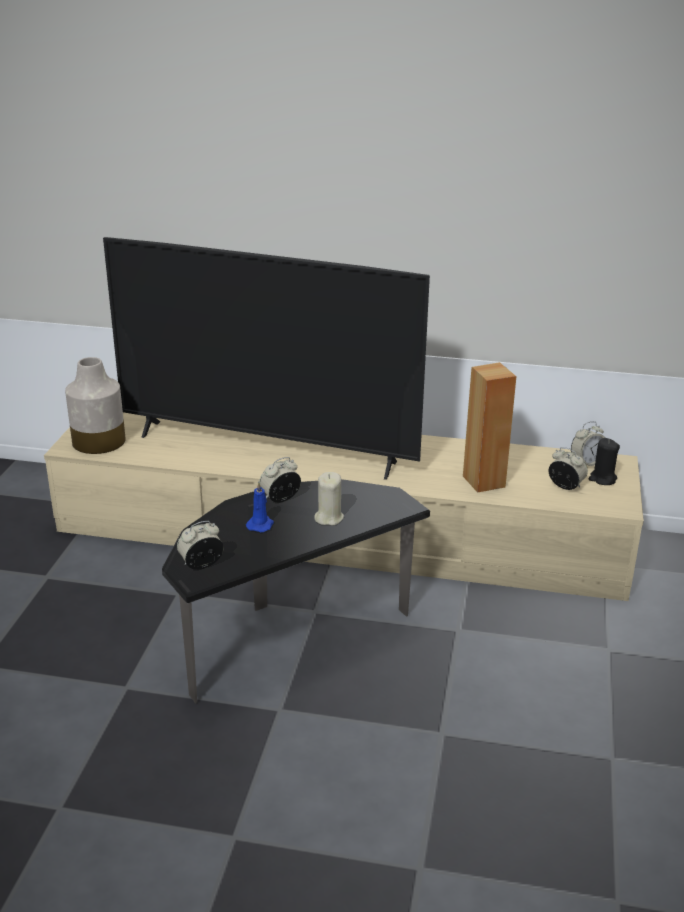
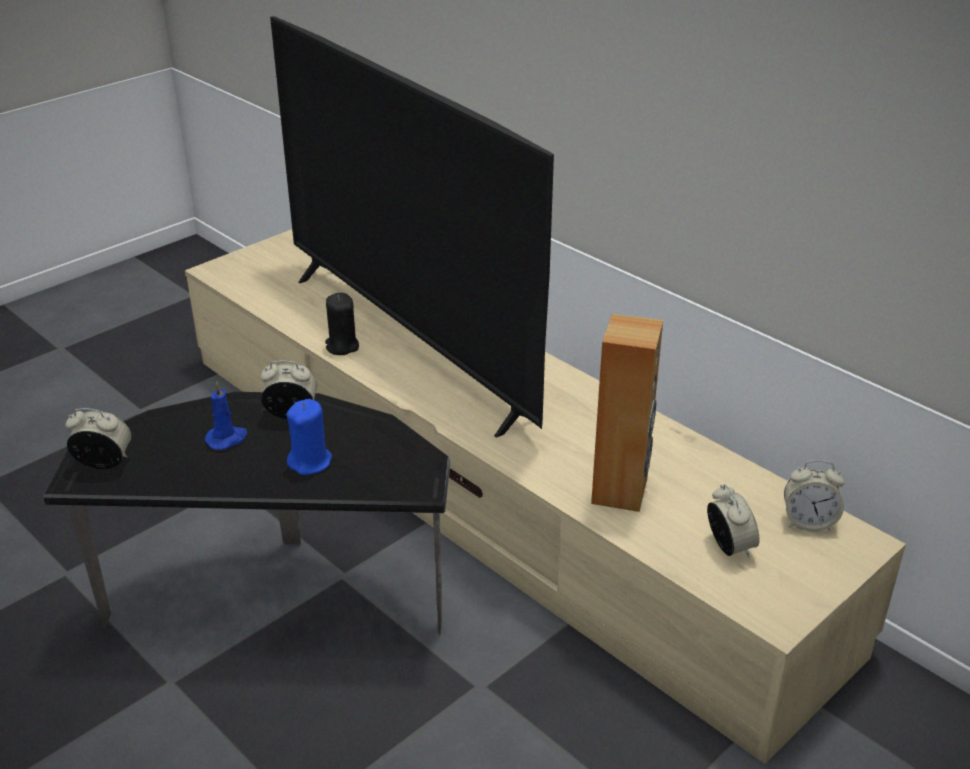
camera: 35 degrees right, 5 degrees up
(99, 441) = (253, 272): beige vase -> none
(328, 517) = (310, 462): beige candle -> blue candle
(602, 479) = (801, 558): black candle -> black candle (342, 346)

